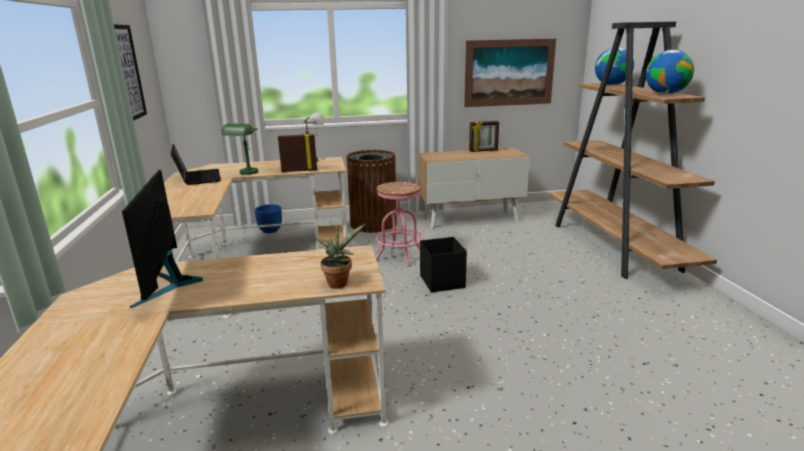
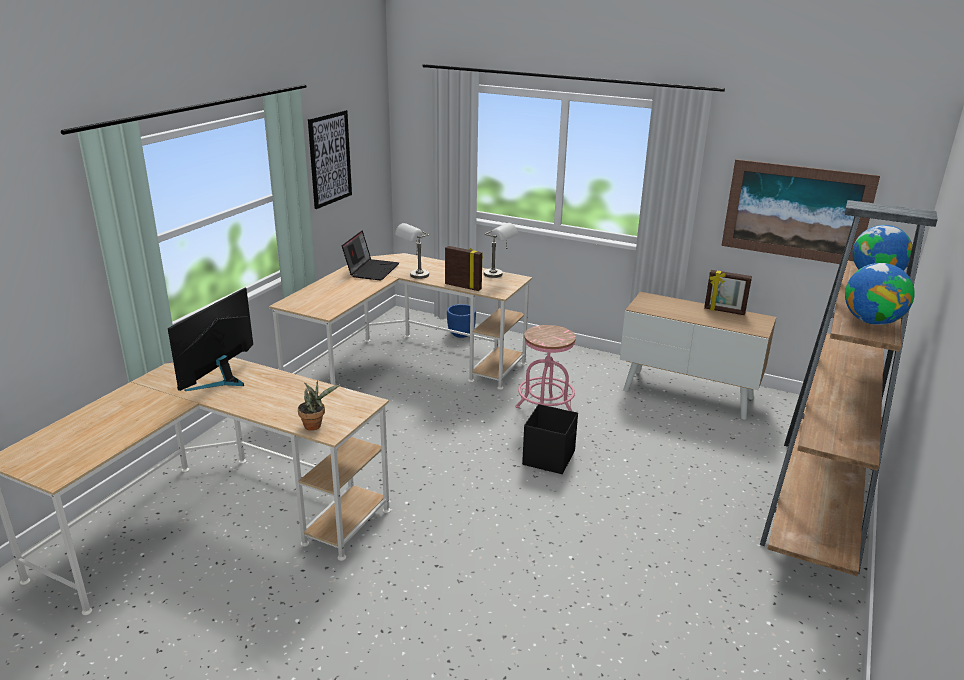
camera: 35 degrees right, 5 degrees up
(246, 174) = (414, 277): green table lamp -> grey table lamp
(373, 224) = (569, 361): brown trash can -> none

